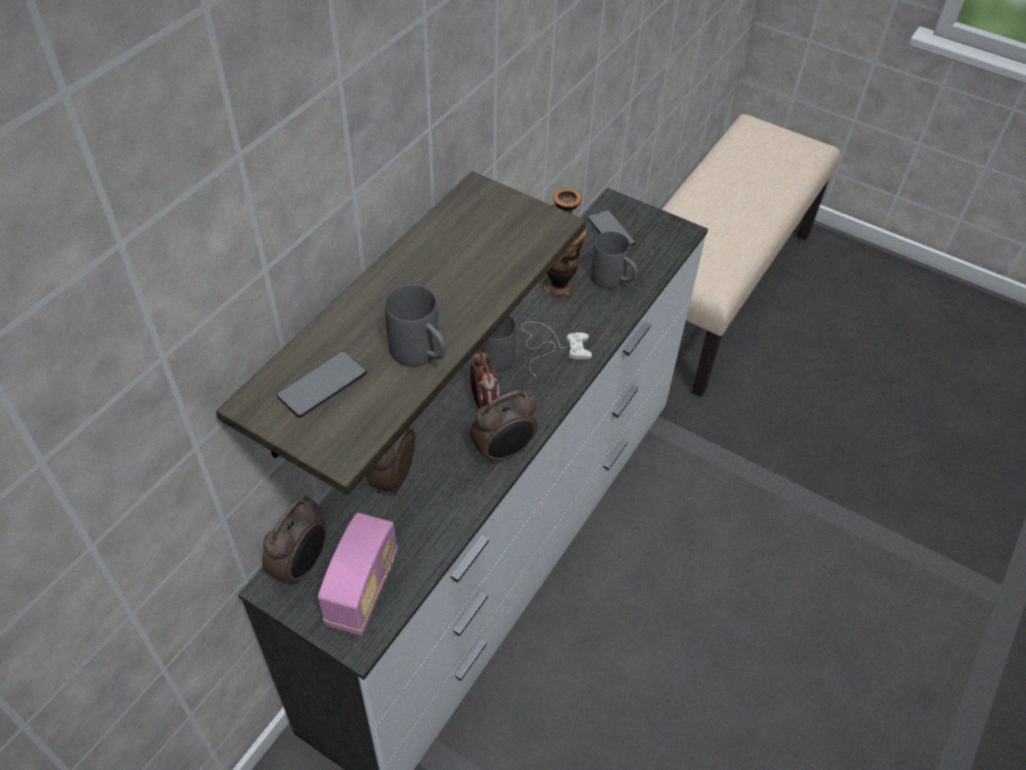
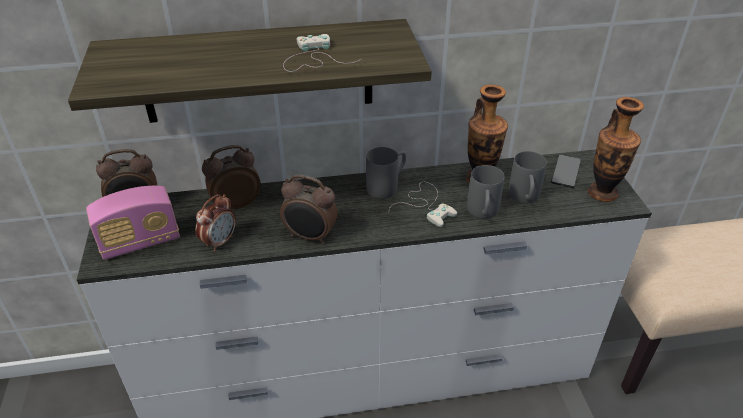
camera: 50 degrees right, 10 degrees down
(322, 385) = (145, 57): phone -> none
(421, 356) = (211, 73): grey mug -> grey mug (482, 213)
(477, 273) = (313, 58): none -> white game controller
(484, 401) = (340, 204): alarm clock -> alarm clock (219, 242)
(658, 233) = (602, 193): none -> vase

